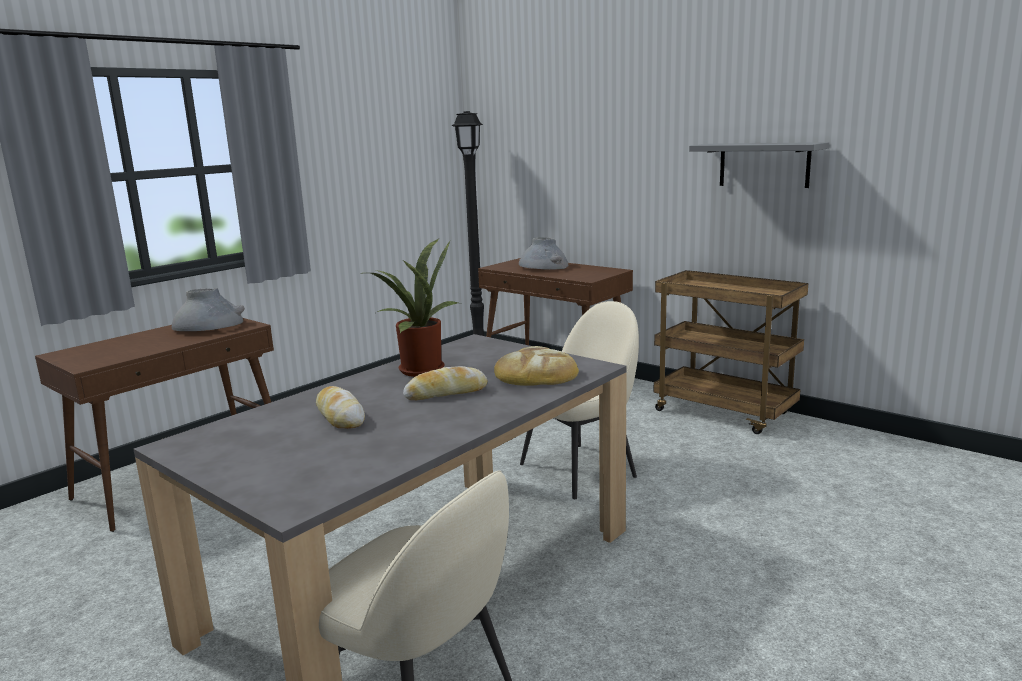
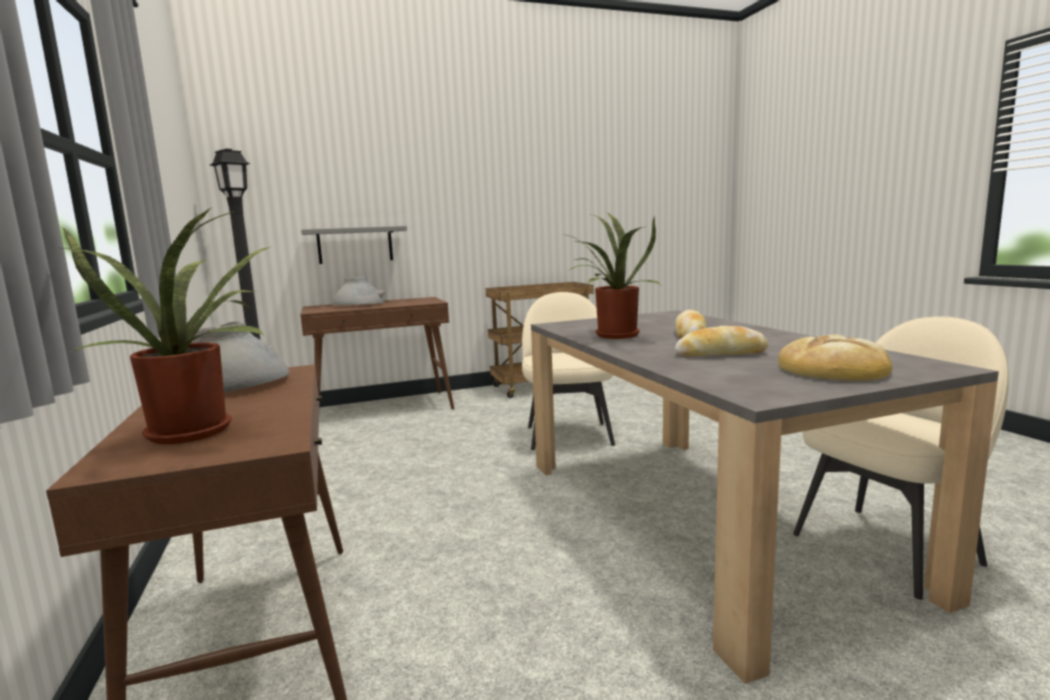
camera: 60 degrees left, 5 degrees down
(113, 348) = (196, 429): none -> potted plant
(535, 374) = (671, 320): bread -> bread (834, 369)
(764, 165) = (532, 203): grey shelf -> grey shelf (355, 245)

